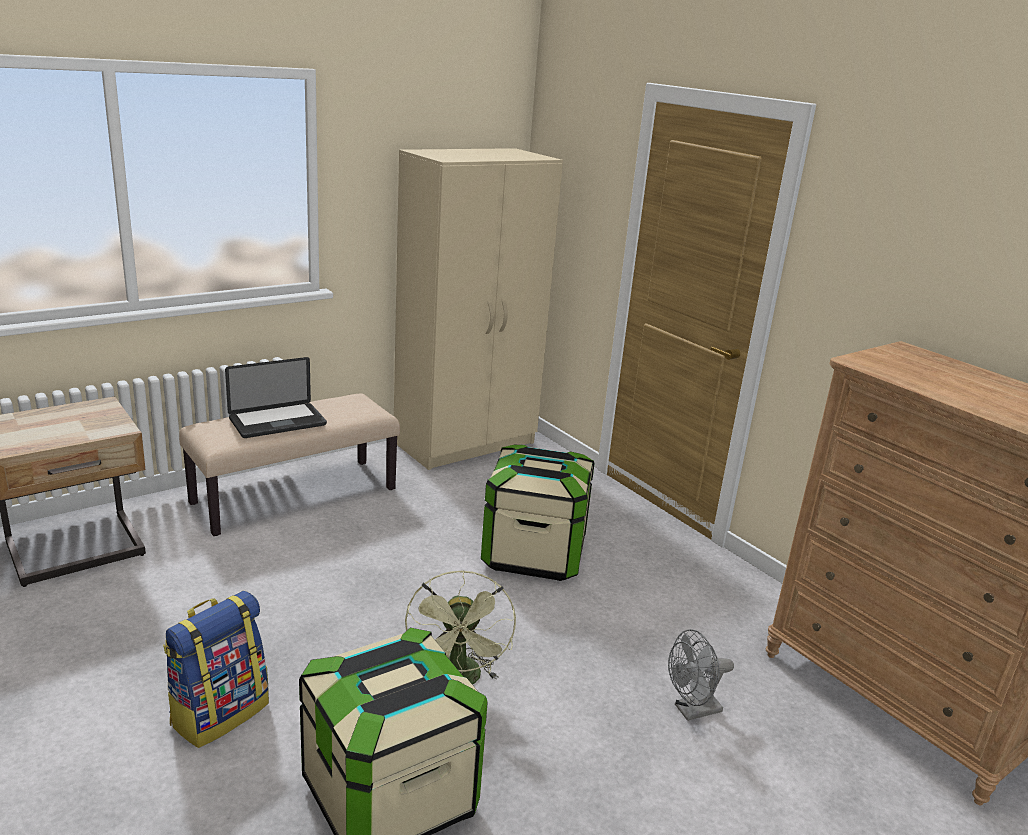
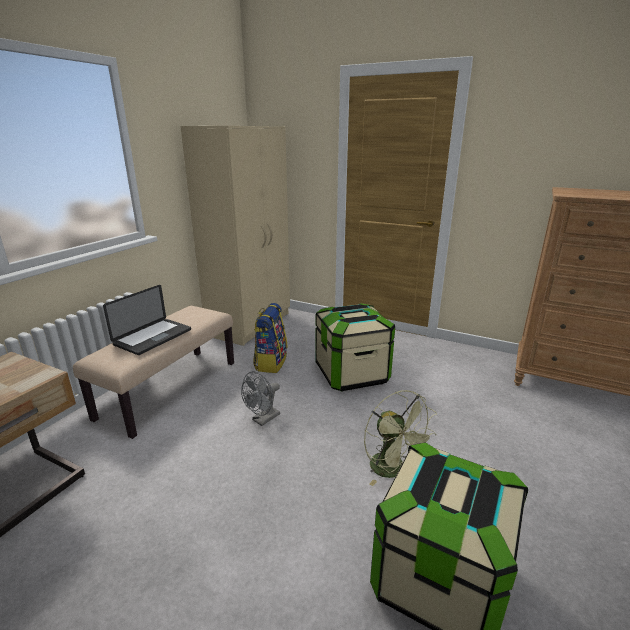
camera: 25 degrees left, 0 degrees up
(220, 713) = (259, 580): backpack -> backpack (270, 362)
(692, 711) = (521, 430): grey fan -> grey fan (263, 420)

